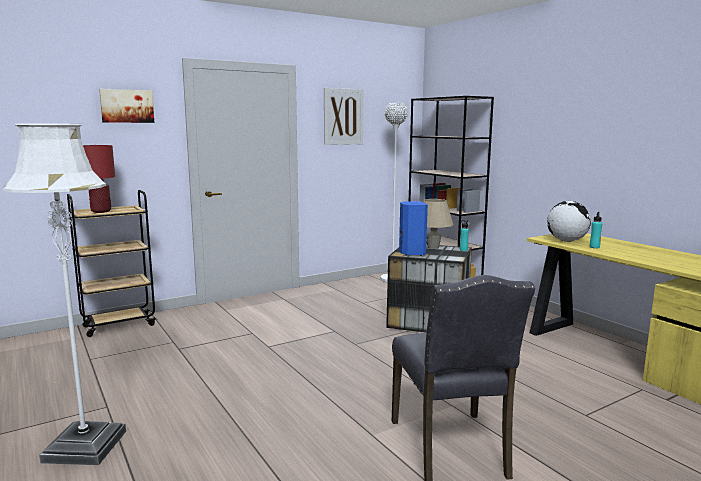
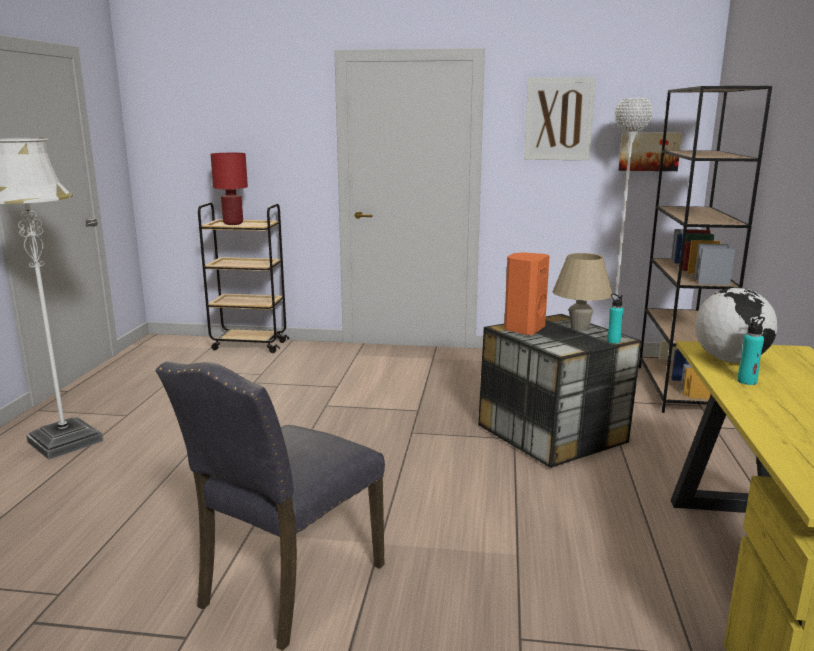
camera: 40 degrees right, 5 degrees up
(127, 106) = (273, 109): picture -> picture (649, 151)
(411, 253) = (523, 329): blue speaker -> orange speaker

